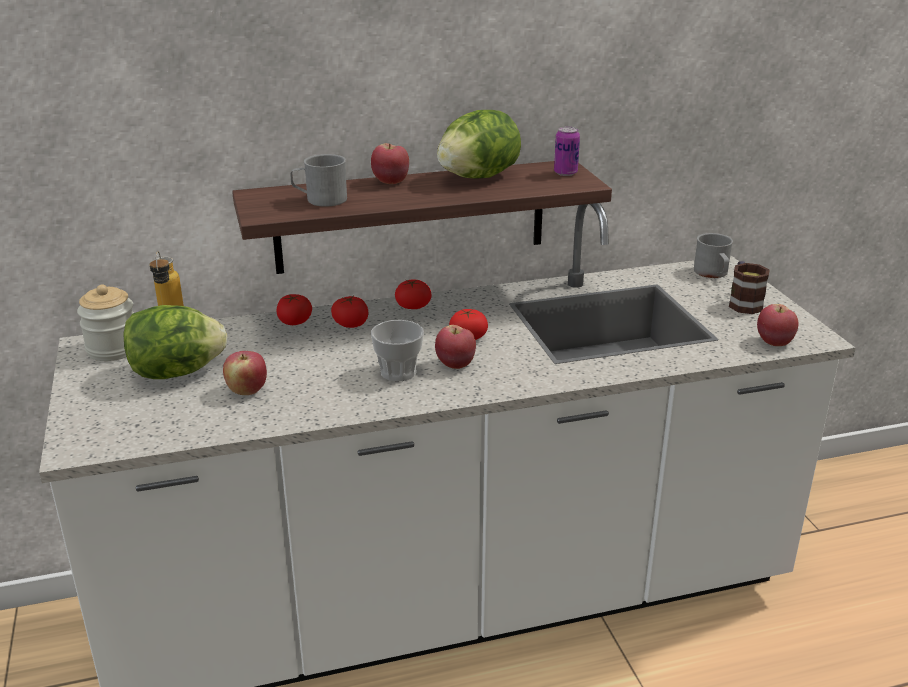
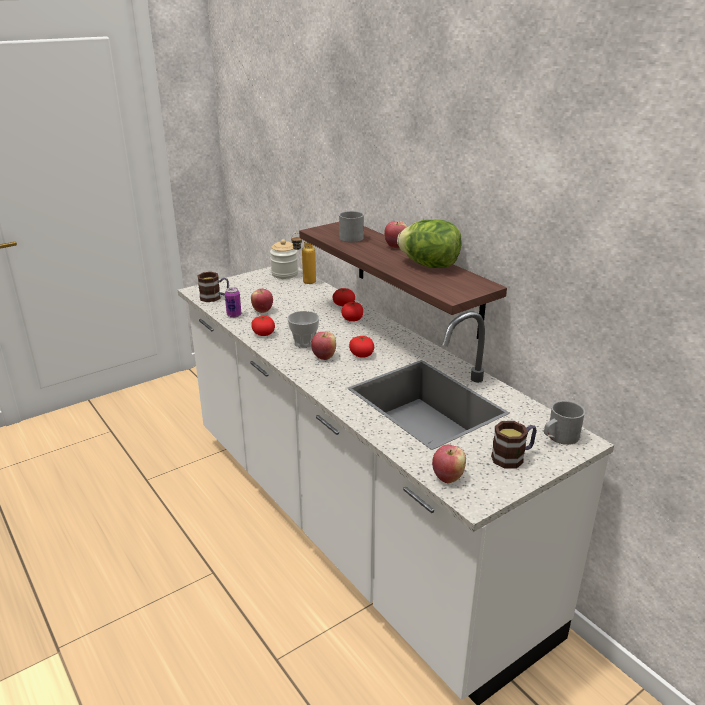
camera: 70 degrees right, 0 degrees up
(137, 432) = (214, 298): none -> mug
(176, 372) = (271, 292): lettuce -> none
(413, 306) = (390, 331): tomato -> tomato (263, 333)
(565, 173) = (468, 287): can -> can (234, 315)

